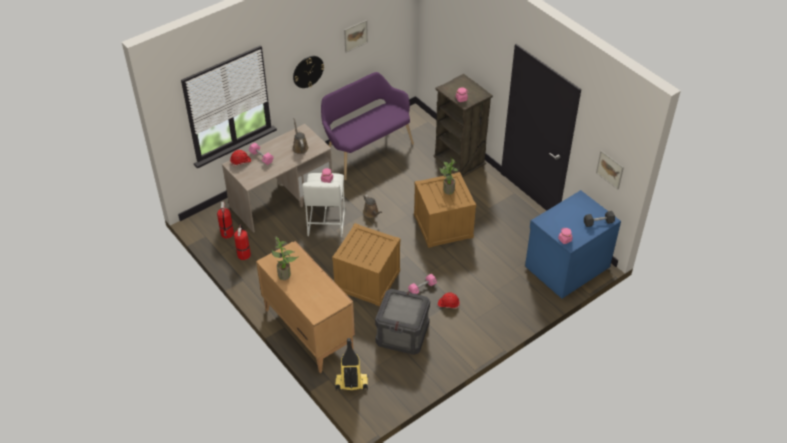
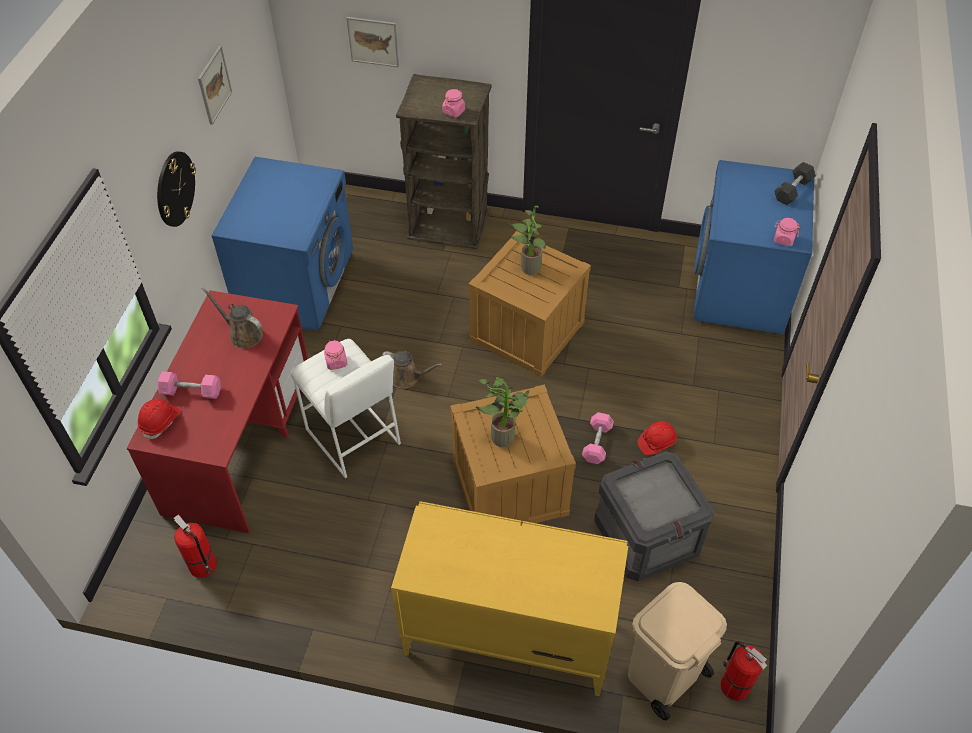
camera: 40 degrees left, 5 degrees up
(244, 254) = (269, 582): fire extinguisher -> fire extinguisher (734, 685)
(282, 198) = (240, 443): beige desk -> red desk
(286, 275) = (471, 575): potted plant -> potted plant (504, 435)
(308, 330) = (508, 636): brown cabinet -> yellow cabinet
(351, 384) = (663, 676): vacuum cleaner -> beige trash can
(366, 149) = (299, 285): purple bench -> blue washing machine
(610, 169) = (779, 98): picture -> picture (373, 41)

